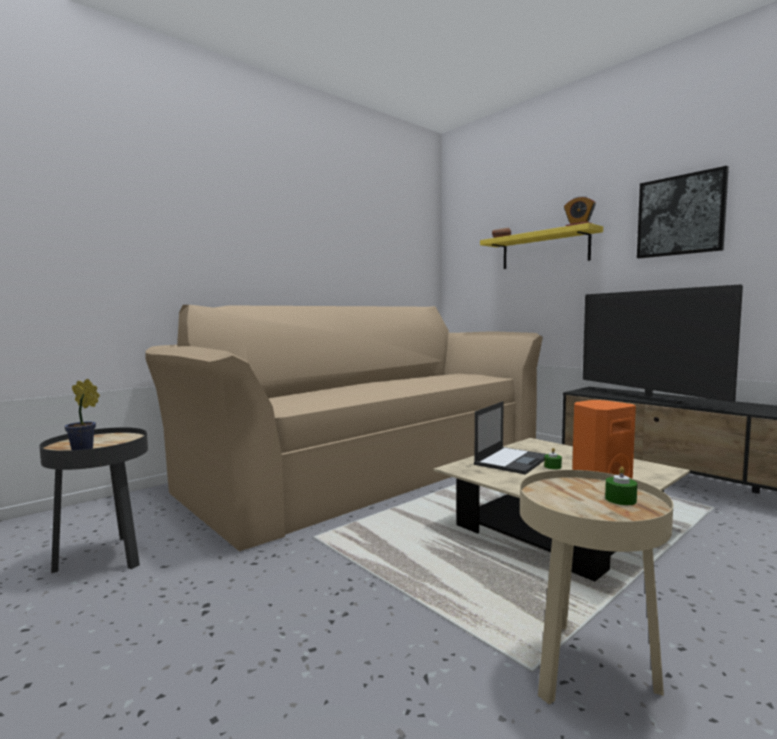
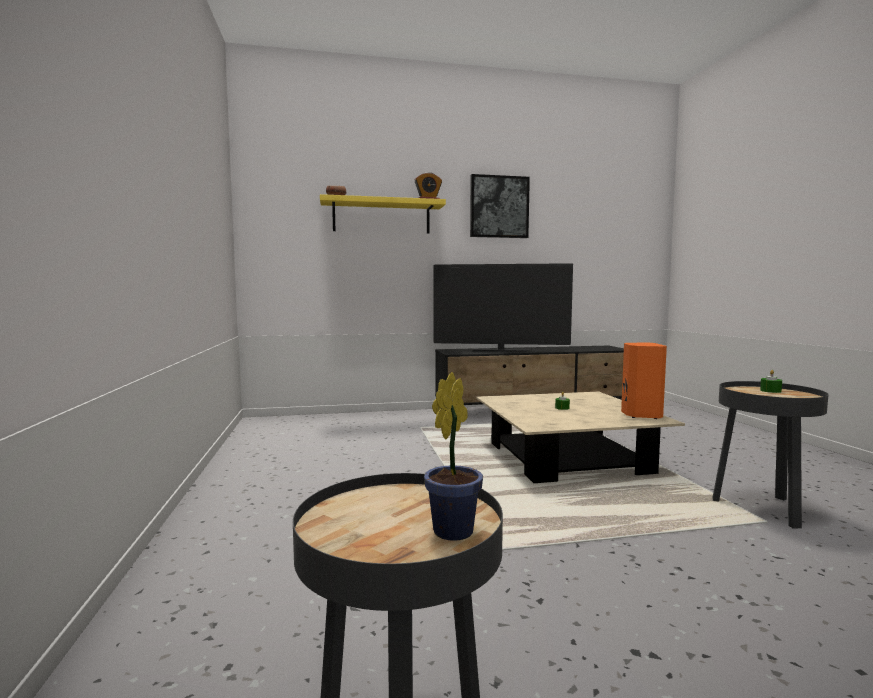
camera: 60 degrees left, 0 degrees up
(366, 465) = (317, 479): beige sofa -> none
(512, 460) = (534, 411): laptop -> none
(587, 670) = (763, 508): beige side table -> black side table

